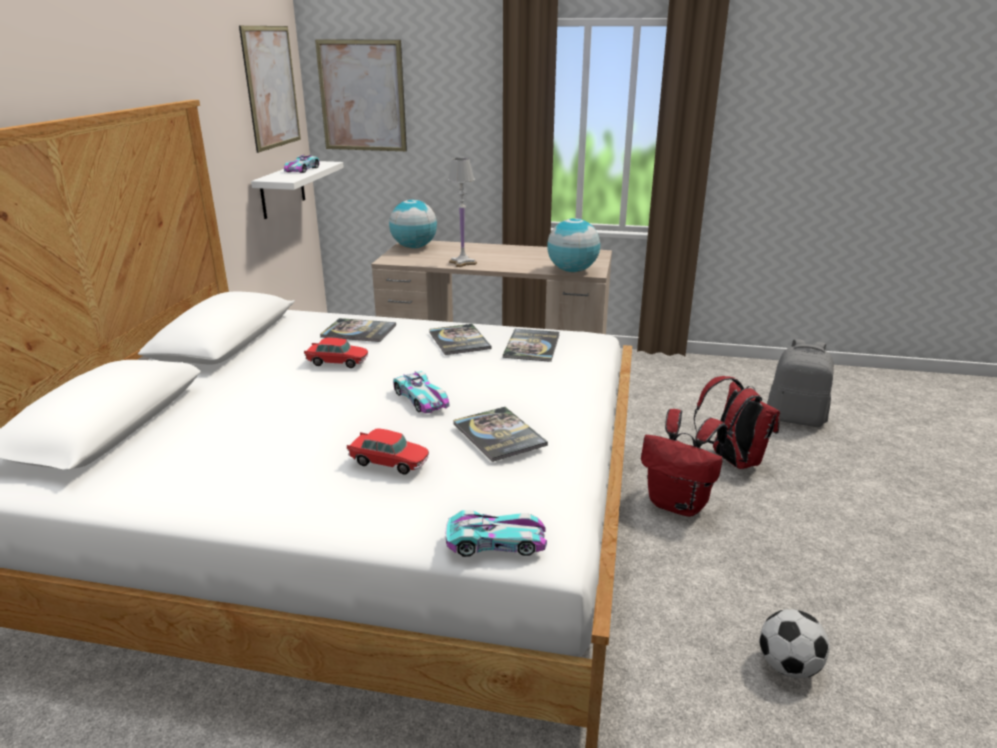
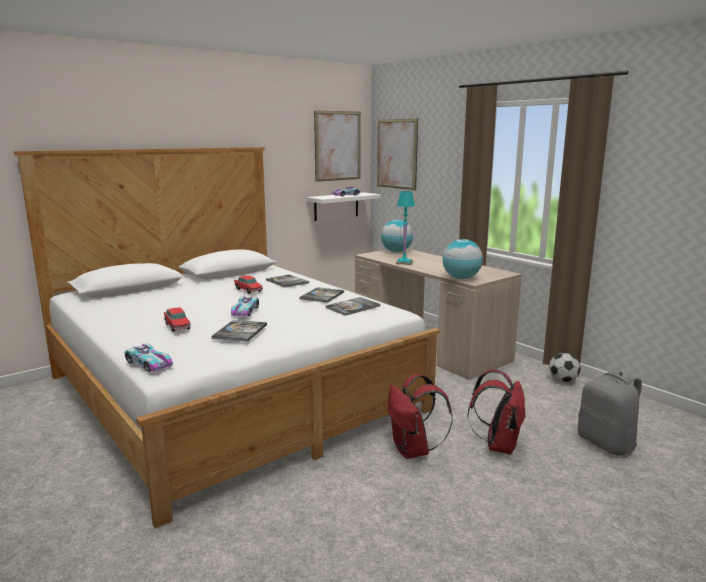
camera: 40 degrees right, 10 degrees down
(462, 263) = (404, 262): white table lamp -> turquoise table lamp
(788, 666) = (325, 552): football -> football (563, 381)

